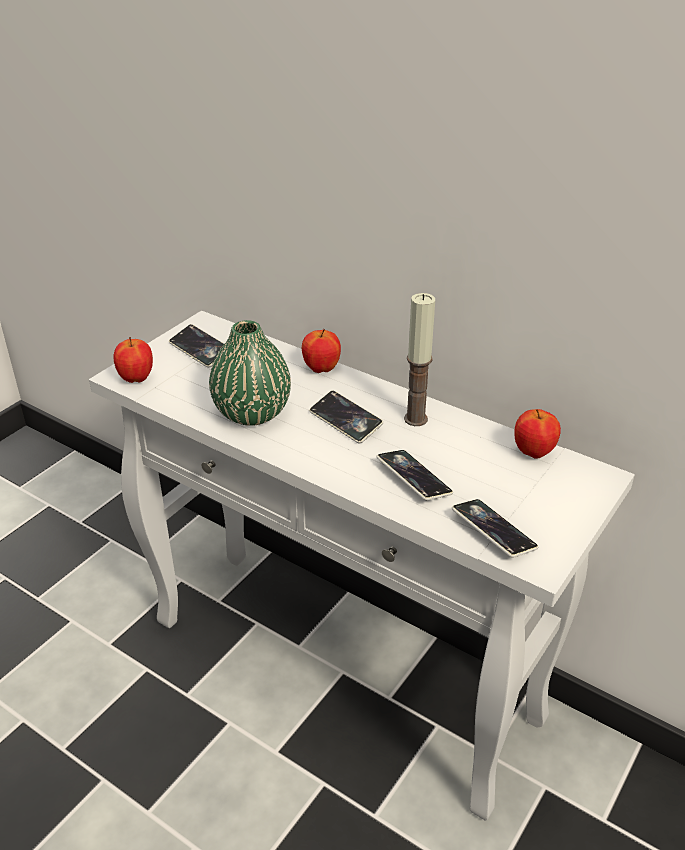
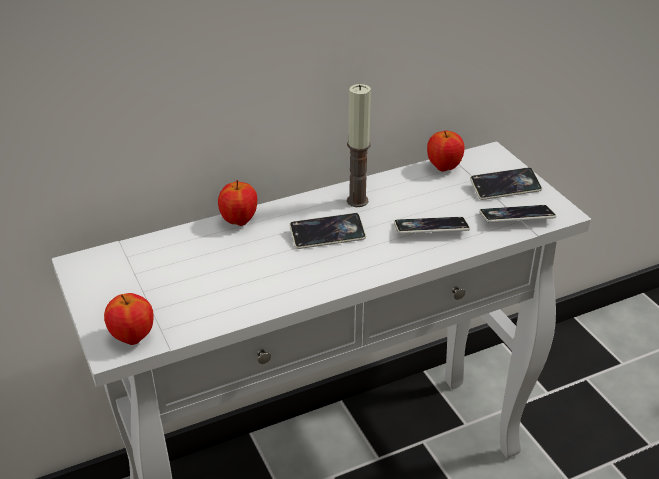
camera: 60 degrees left, 0 degrees up
(200, 349) = (127, 280): phone -> phone (505, 187)
(252, 413) = (267, 281): green vase -> none

